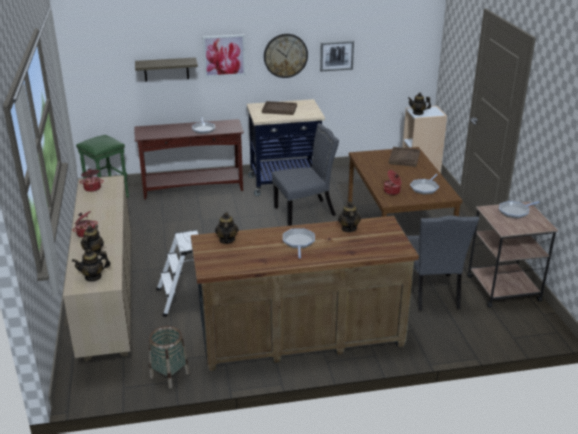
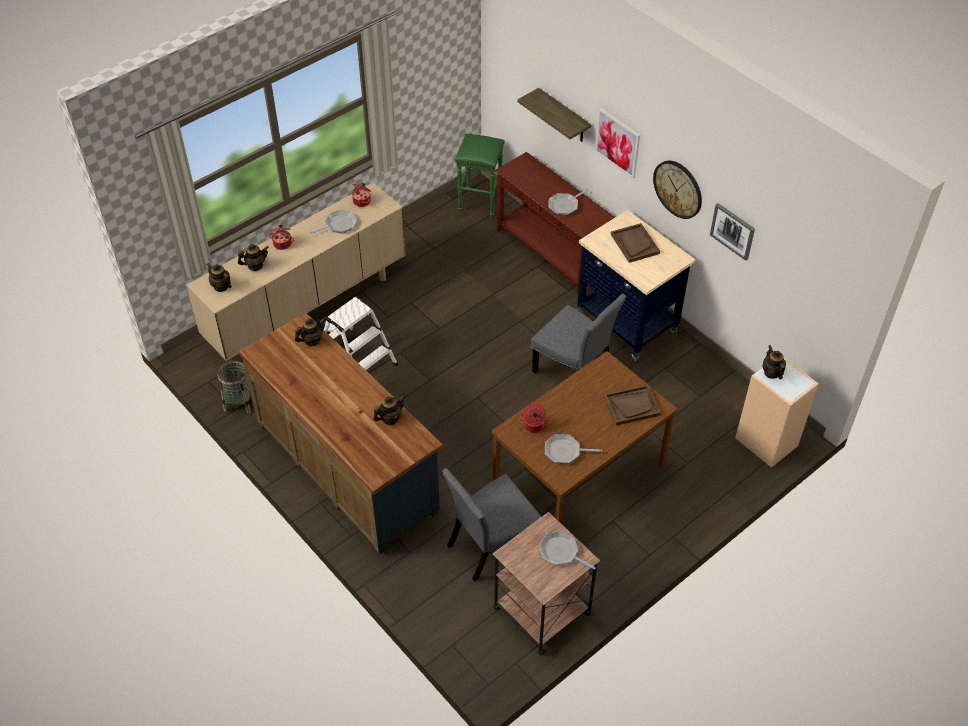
camera: 60 degrees right, 20 degrees up
(298, 242) = (339, 392): frying pan -> frying pan (339, 225)

